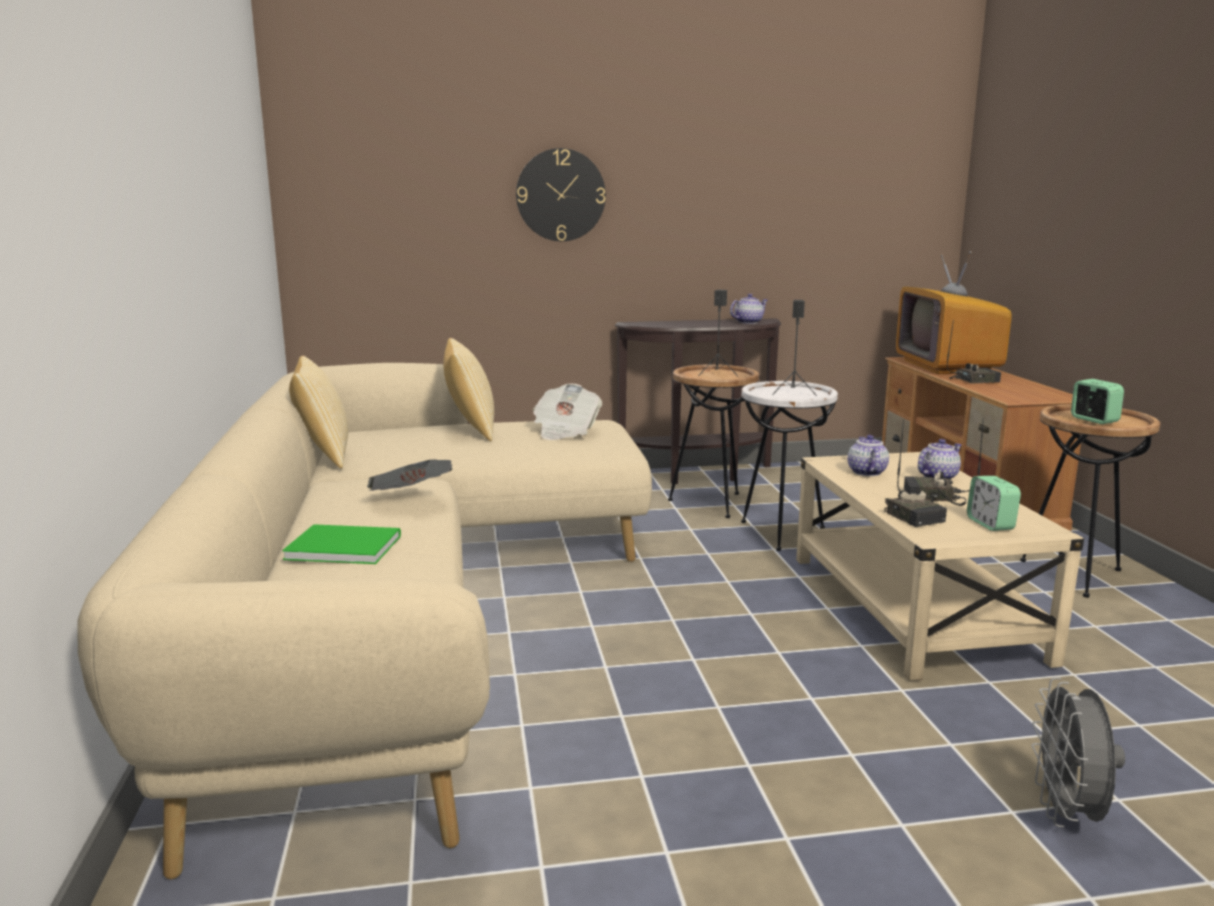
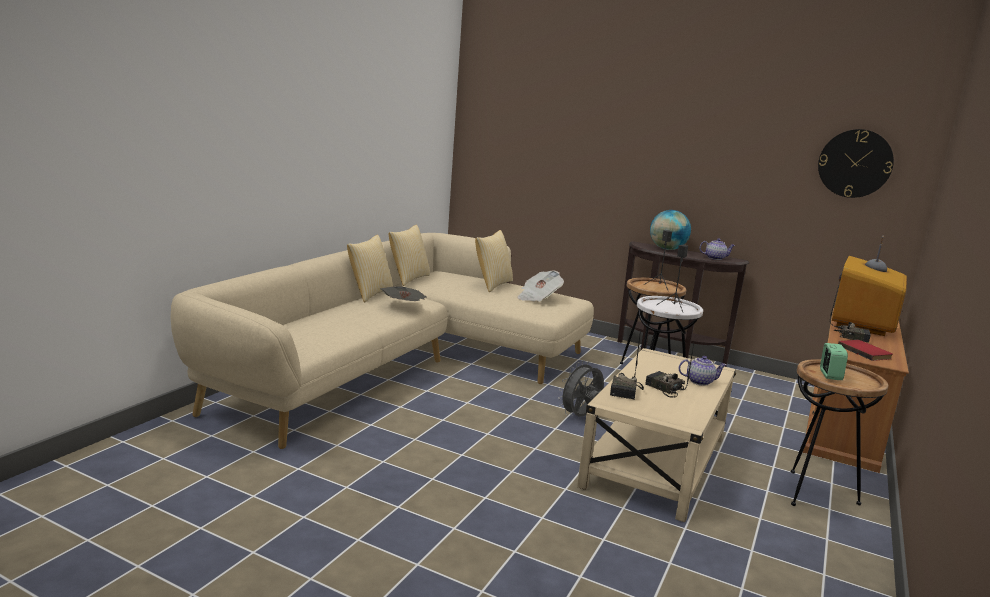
camera: 35 degrees right, 0 degrees up
(306, 497) = (369, 294): none -> pillow
(342, 546) = (339, 315): green book -> none
(560, 195) = (609, 154): wall clock -> wall clock (855, 163)
(679, 323) = (667, 249): none -> globe
(866, 472) = (660, 365): teapot -> none
(990, 524) = (659, 410): alarm clock -> none
(1021, 392) = (865, 352): none -> red book
(1067, 814) = (540, 566): grey fan -> grey fan (580, 417)

